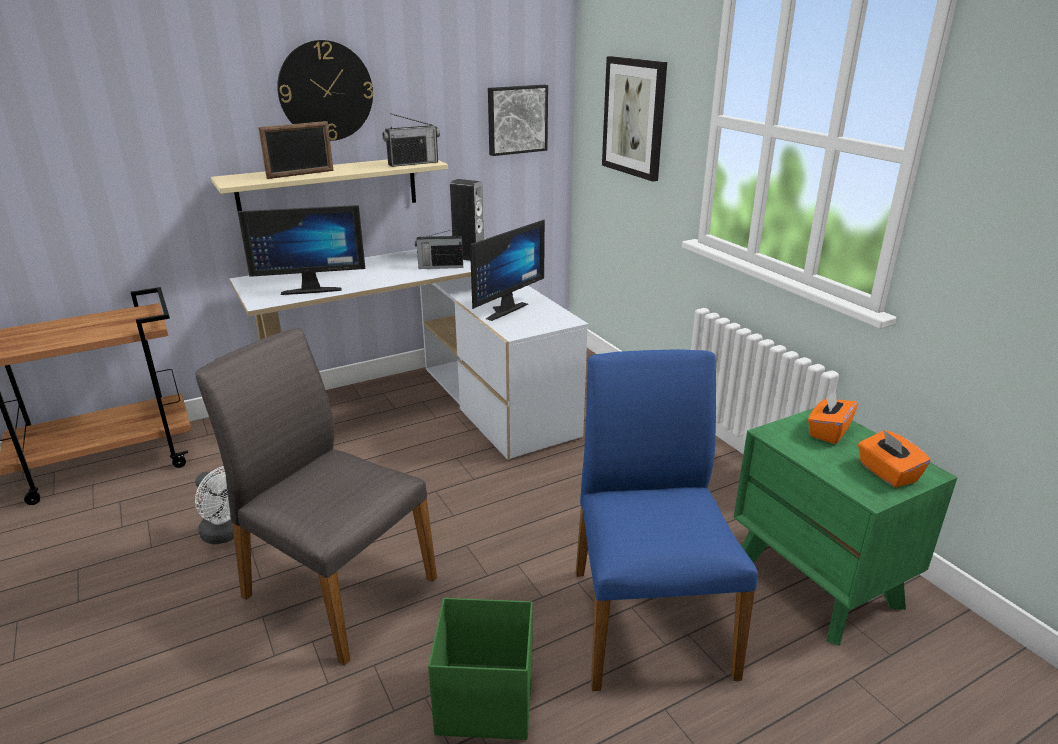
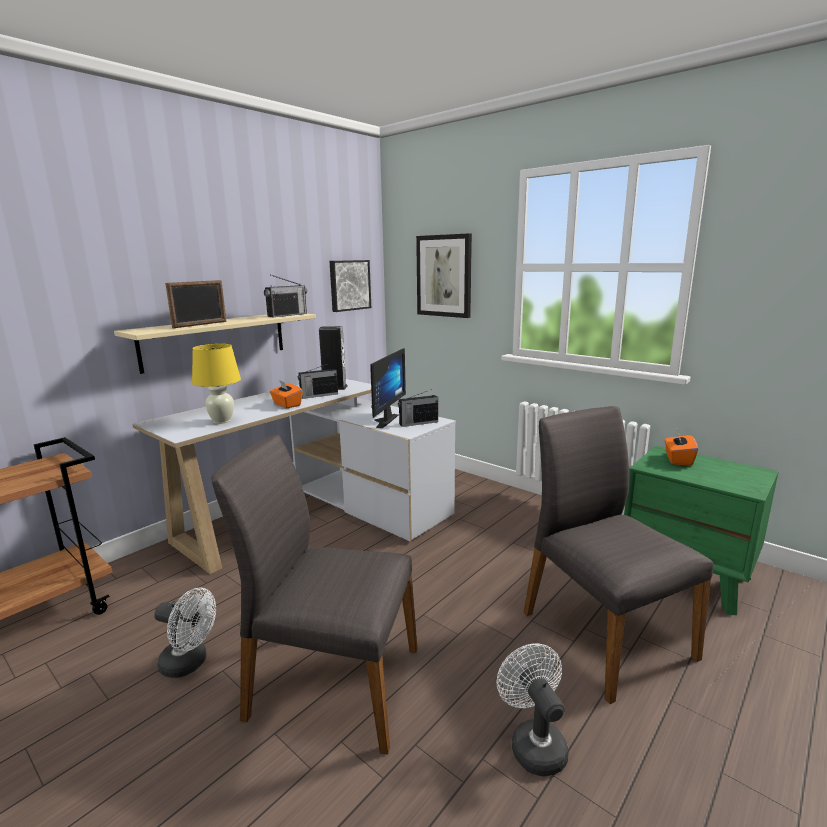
camera: 20 degrees left, 10 degrees down
(311, 289) = (221, 421): monitor -> yellow table lamp
(326, 91) = (212, 258): wall clock -> none
(484, 700) = (533, 743): green storage box -> white fan
(539, 320) = (418, 423): none -> radio
(647, 619) = (603, 634): blue chair -> grey chair
(887, 473) = (740, 476): orange tissue box -> orange tissue box (286, 405)

